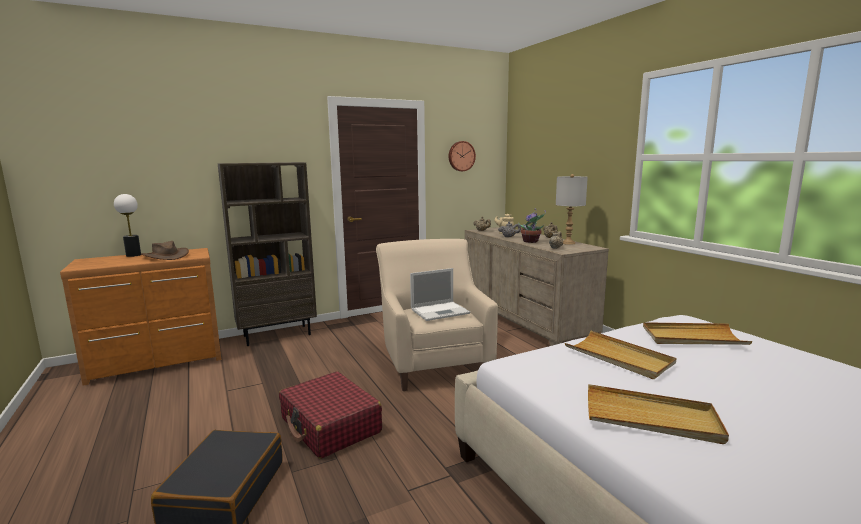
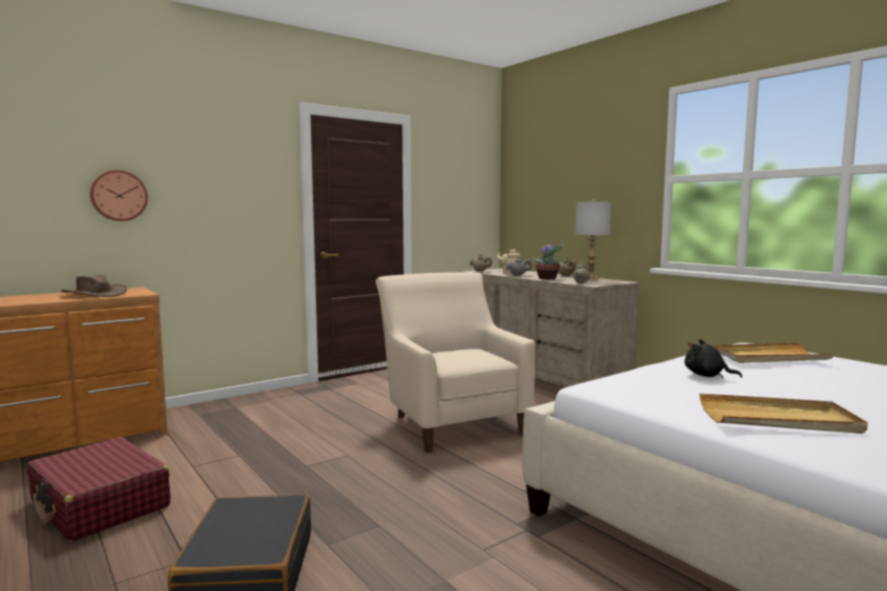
camera: 10 degrees left, 5 degrees down
(133, 255) = (45, 294): table lamp -> none
(277, 335) = (233, 404): brown bookcase -> none
(330, 425) = (353, 493): red suitcase -> red suitcase (100, 504)
(441, 311) = (465, 353): laptop -> none
(461, 156) = (451, 184): wall clock -> wall clock (119, 195)
(619, 357) = (707, 376): beige tray -> black plush toy

